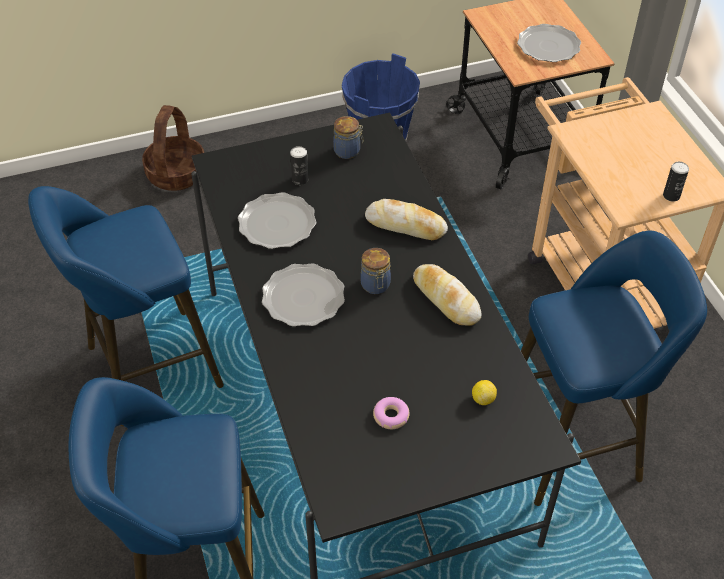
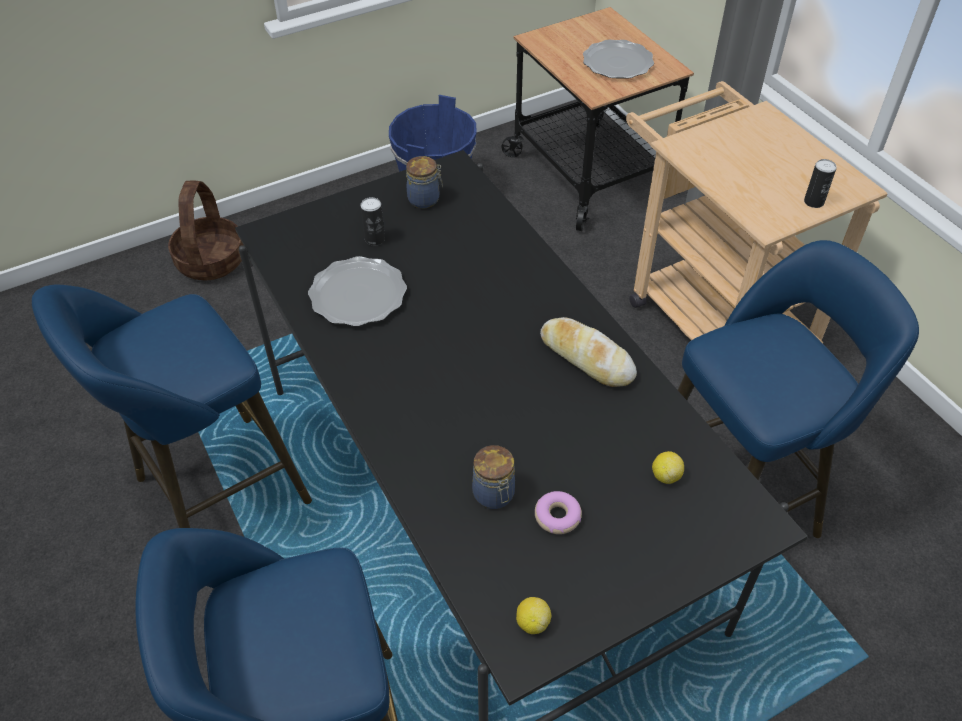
camera: 10 degrees left, 0 degrees up
(303, 298) = (410, 381): plate -> none
(352, 488) = (532, 622): none -> lemon
(375, 286) = (497, 353): jar -> jar (494, 495)
(405, 225) = (515, 276): bread -> none

